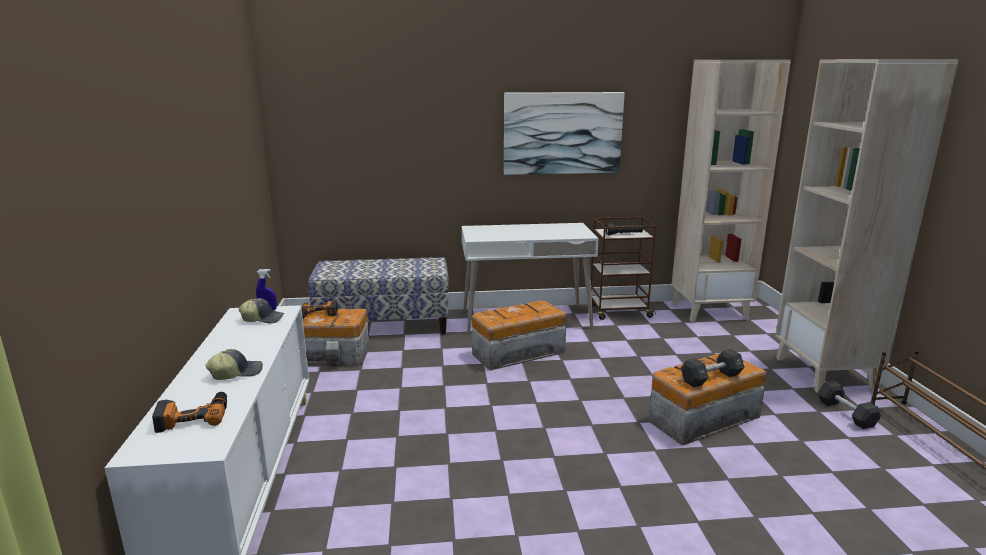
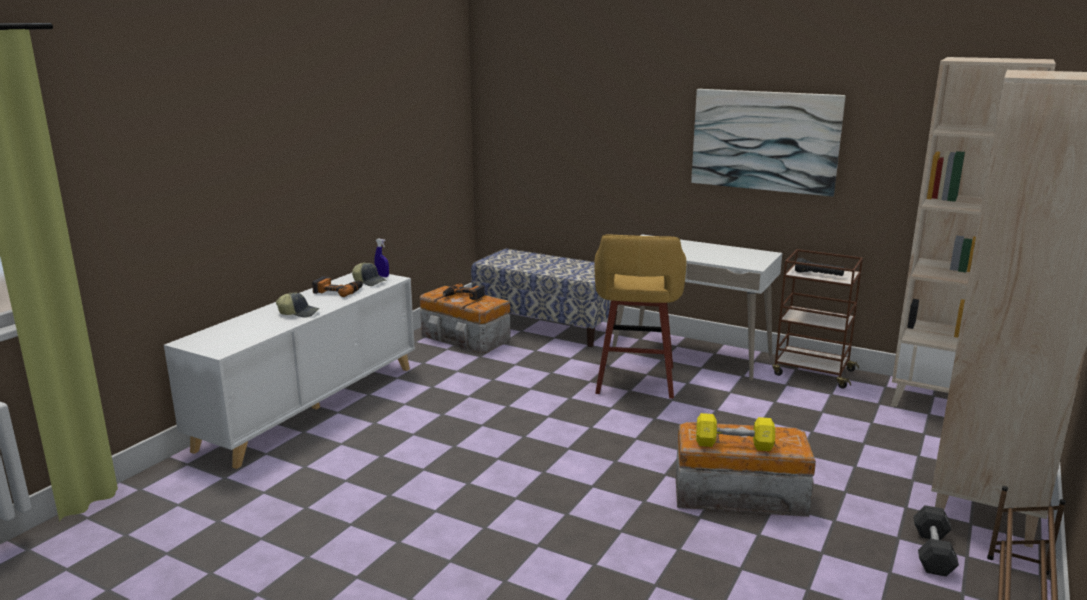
camera: 35 degrees right, 0 degrees up
(193, 417) = (239, 332): power drill -> power drill (338, 291)
(516, 353) = (635, 381): storage box -> yellow stool
(711, 378) = (734, 444): black dumbbell -> yellow dumbbell

